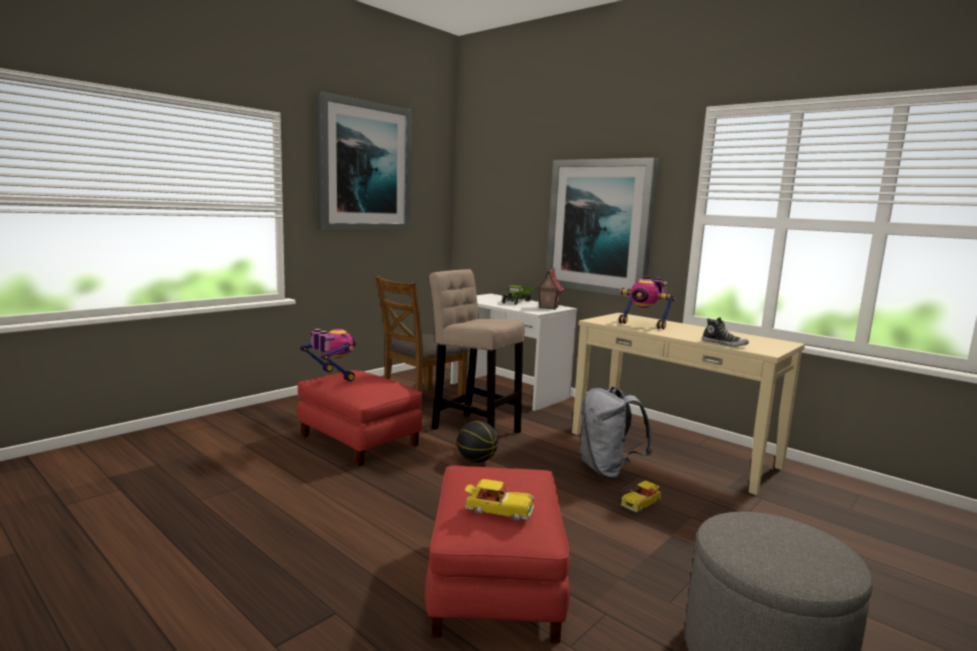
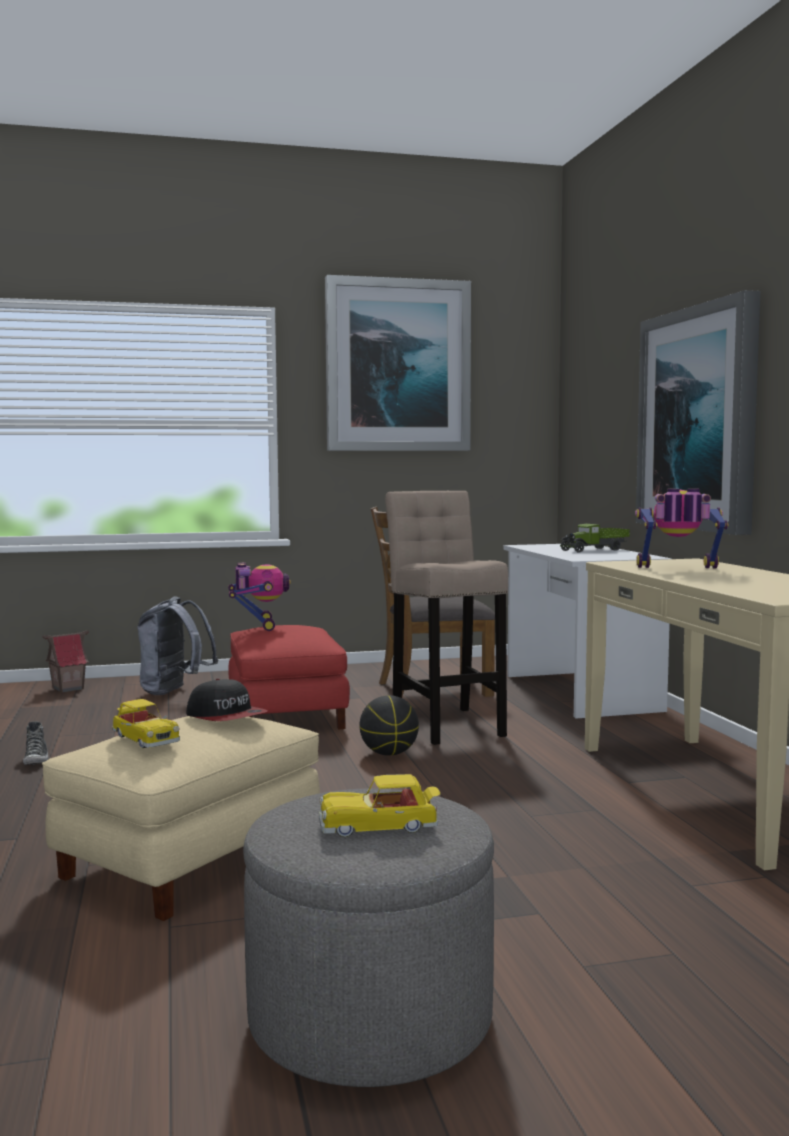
camera: 35 degrees right, 5 degrees down
(494, 585) = (190, 859): red ottoman -> beige ottoman
(504, 474) = (226, 716): none -> cap
(548, 307) = (620, 556): toy house -> toy house (68, 688)
(608, 471) = (554, 796): grey backpack -> grey backpack (174, 692)
(641, 503) = (533, 836): toy car -> toy car (380, 826)
(644, 325) = (678, 569): toy robot -> toy robot turned 120 degrees clockwise
(724, 344) = (734, 589): shoe -> shoe (36, 760)

